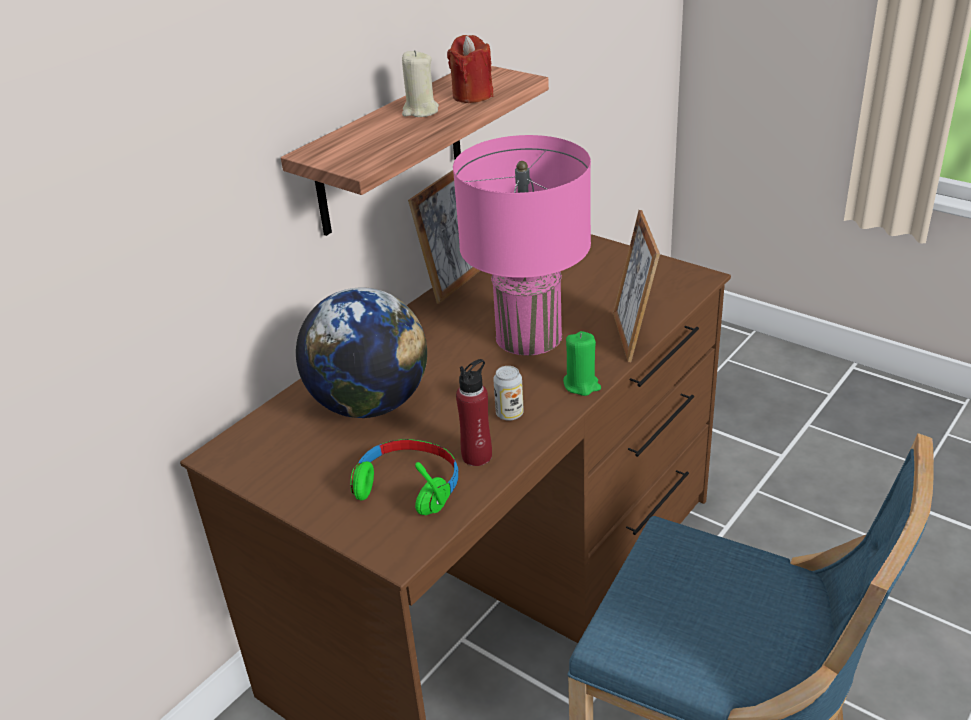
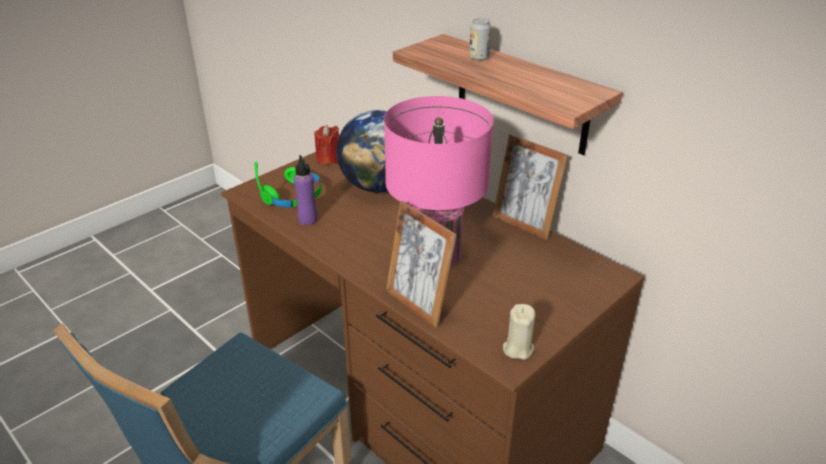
camera: 95 degrees right, 0 degrees up
(420, 111) = (505, 69): beige candle -> beige candle (517, 348)
(472, 95) = (533, 86): red candle -> red candle (328, 159)
(477, 456) = (308, 220): red bottle -> purple bottle
(509, 414) = (344, 235): can -> can (479, 58)
(581, 385) = (362, 269): green candle -> none
(633, 336) = (418, 304): picture frame -> picture frame turned 135 degrees counterclockwise

